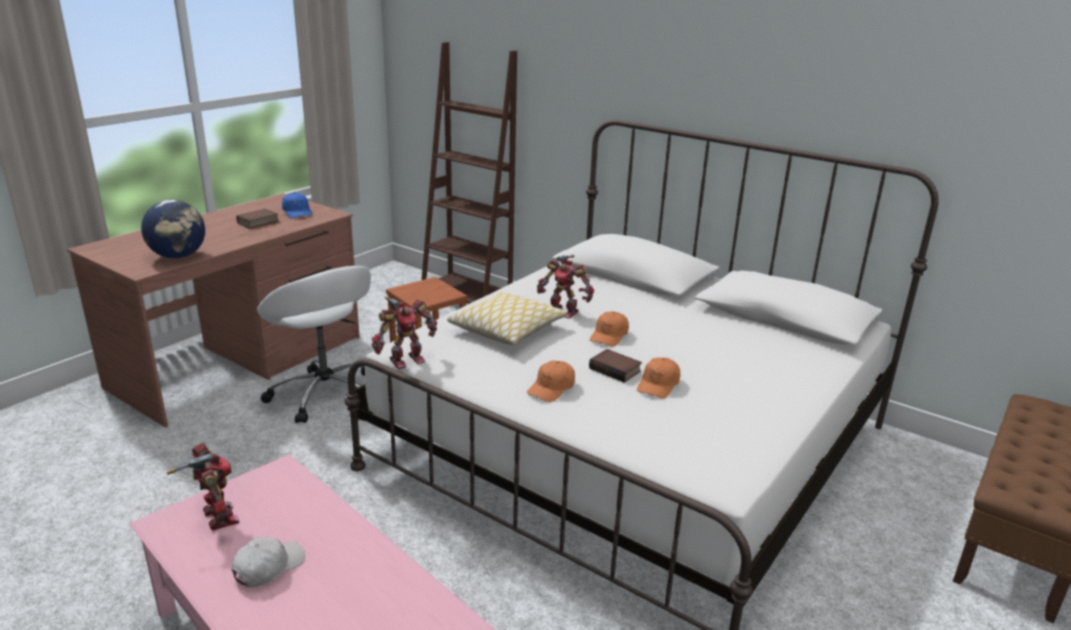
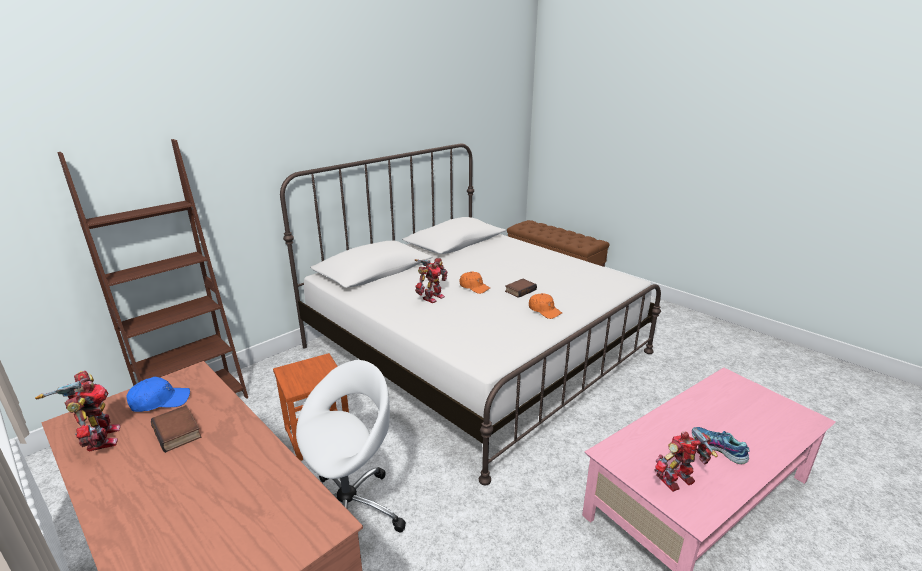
camera: 80 degrees left, 0 degrees up
(178, 256) = (282, 494): globe -> none
(268, 567) = (718, 448): white cap -> shoe
(405, 360) = (506, 360): toy robot -> toy robot (100, 439)
(507, 329) = (458, 319): pillow -> none
(658, 385) = (538, 281): orange cap -> none

